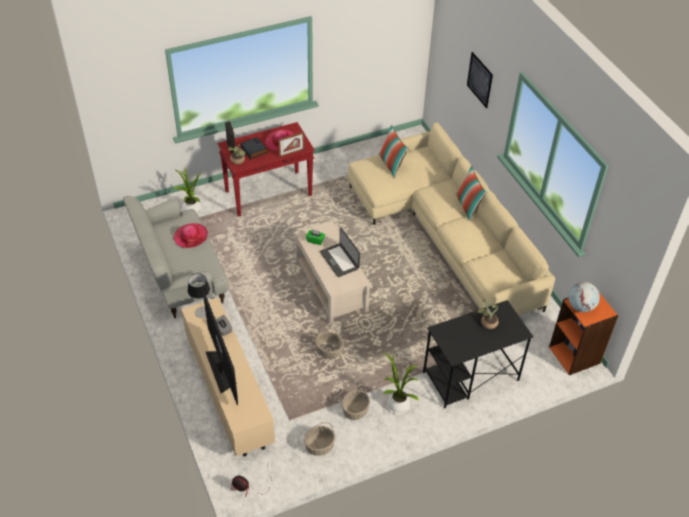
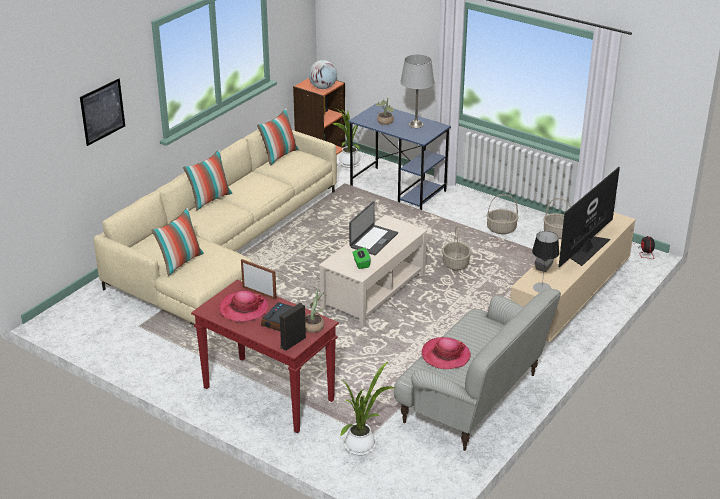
camera: 120 degrees left, 15 degrees down
(397, 404) = (470, 212): potted plant -> potted plant (349, 164)
(469, 341) = (416, 125): none -> grey table lamp
(470, 376) = (398, 188): black desk -> blue desk
(515, 269) = (279, 155): none -> pillow

